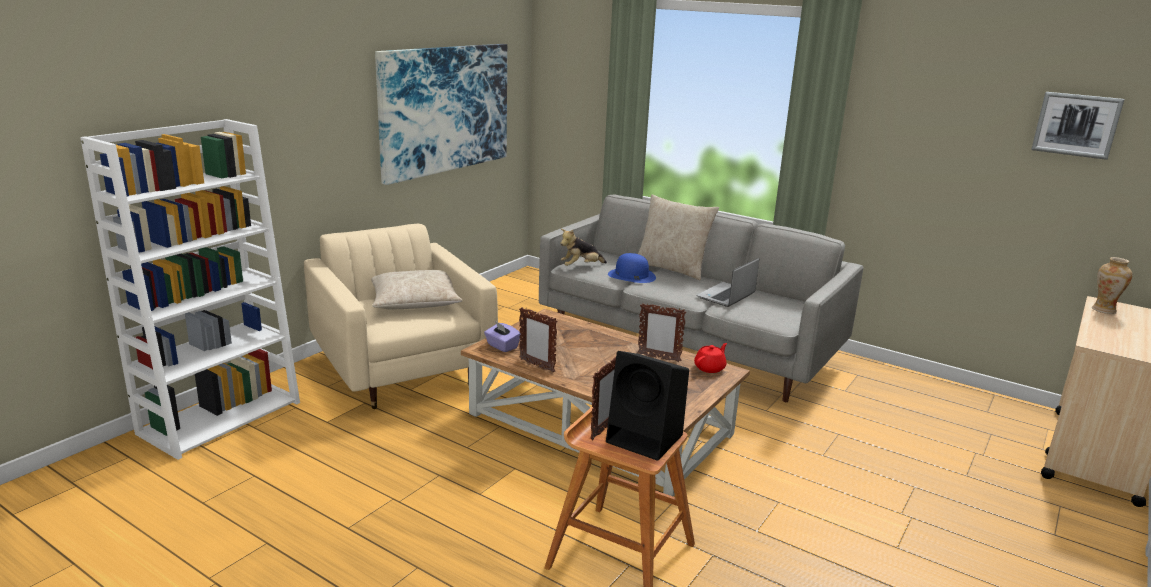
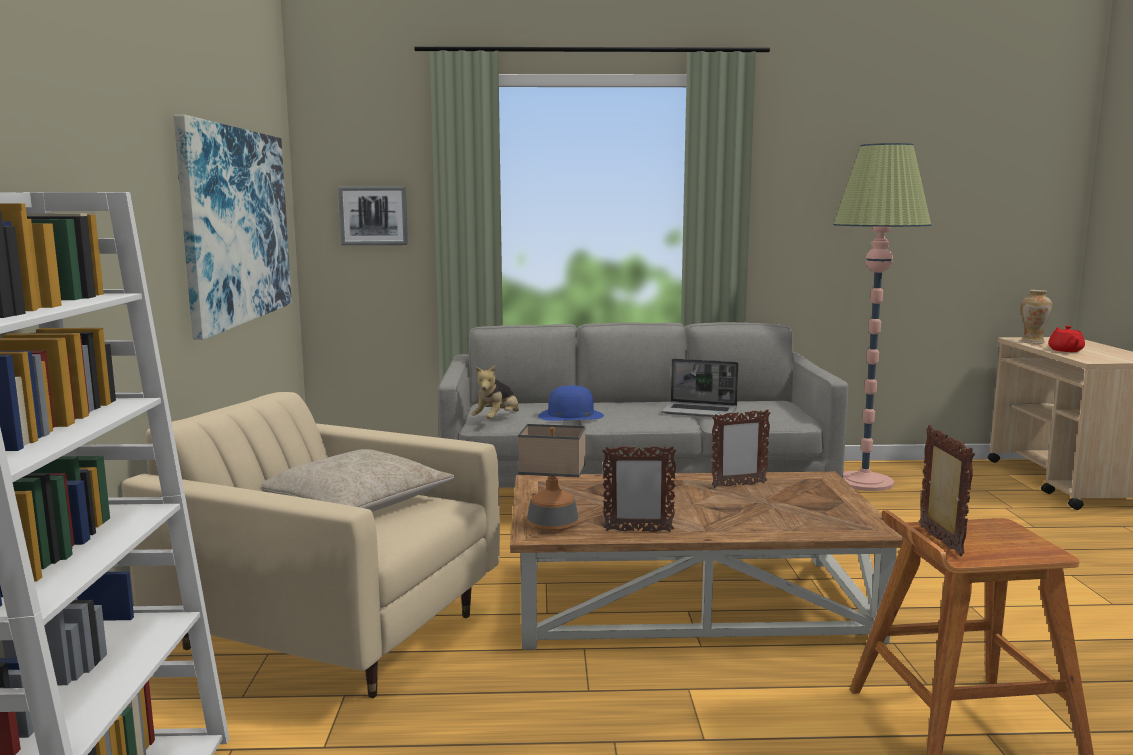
camera: 35 degrees left, 10 degrees down
(502, 346) = (553, 525): purple tissue box -> table lamp
(646, 439) = (995, 536): black speaker -> none
(672, 269) = (596, 402): beige pillow -> none
(710, 368) = (801, 479): red teapot -> red teapot (1065, 350)
(726, 296) = (700, 411): laptop -> laptop turned 75 degrees counterclockwise
(890, 391) = (864, 482): none -> floor lamp
(1076, 125) = (961, 174): picture -> picture (373, 215)

